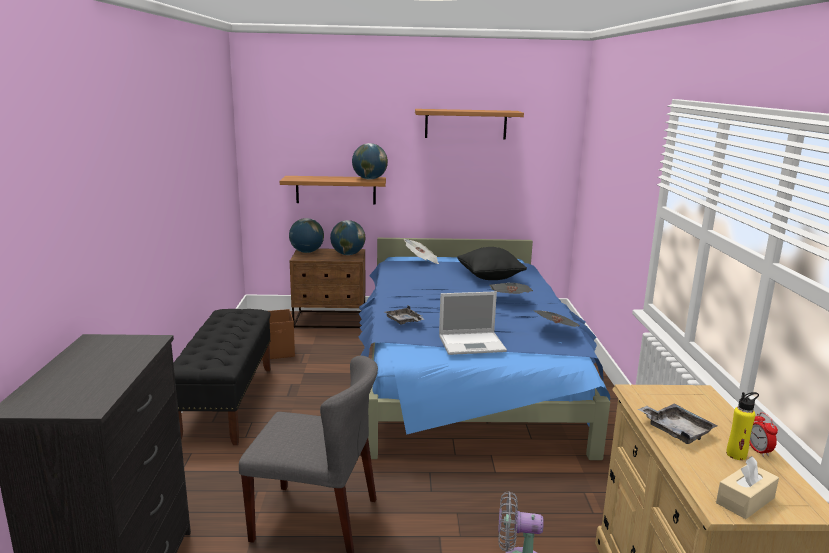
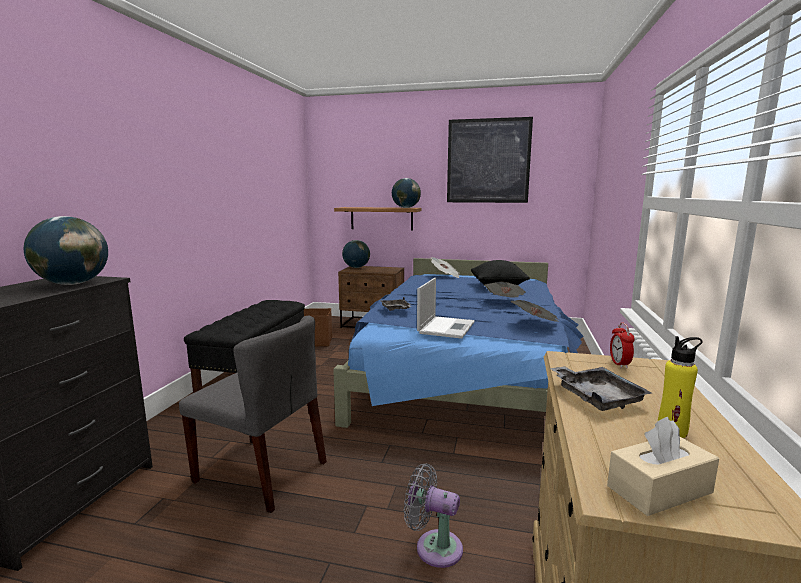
camera: 15 degrees right, 5 degrees down
(347, 254) = (387, 269): globe -> globe (72, 284)
(465, 124) = (488, 161): shelf -> picture
(473, 343) = (446, 327): laptop -> laptop turned 75 degrees counterclockwise
(758, 450) = (710, 430): alarm clock -> alarm clock (619, 364)

